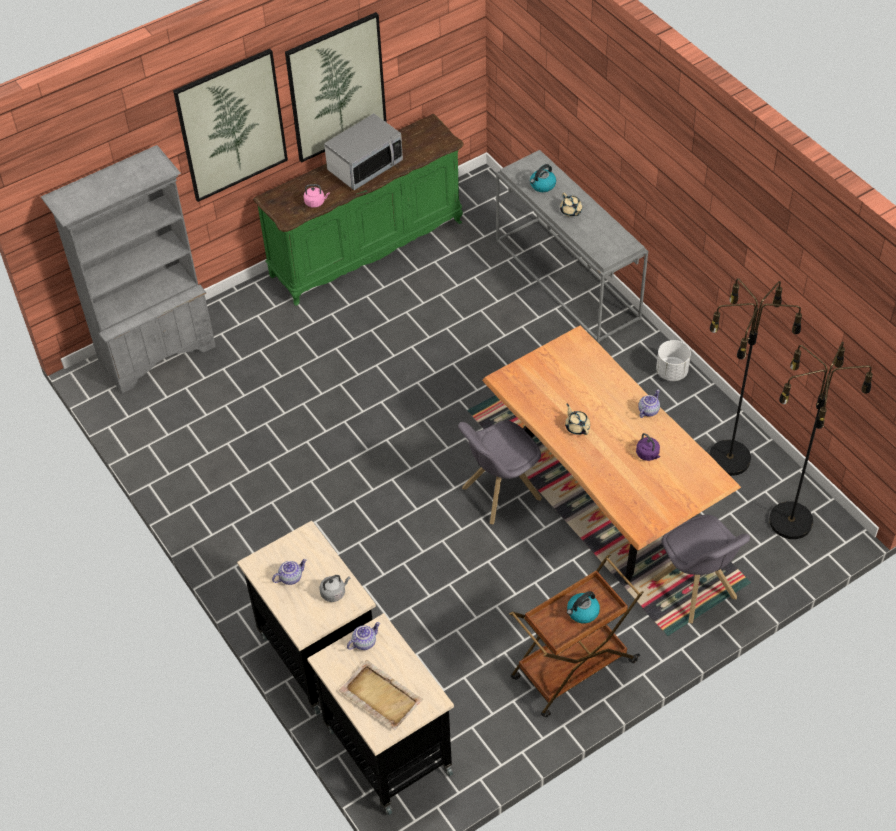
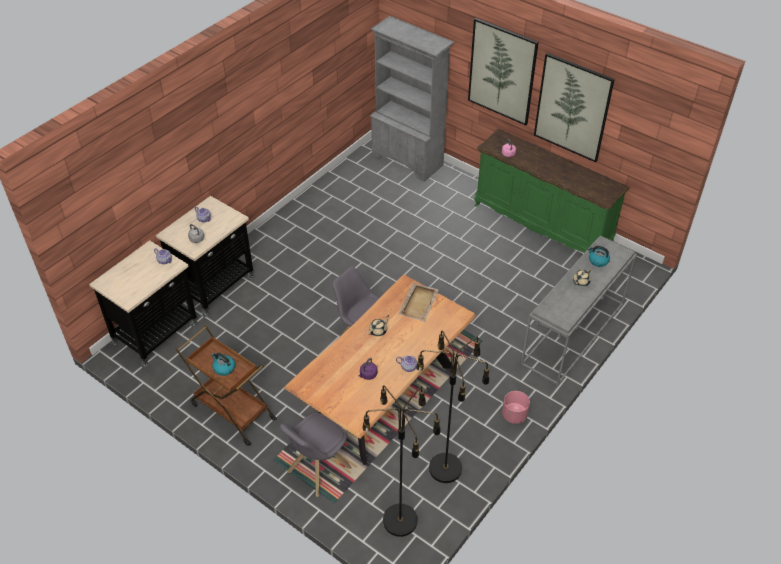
camera: 70 degrees right, 5 degrees down
(365, 166) = (555, 167): microwave -> none
(380, 696) = (128, 276): beige tray -> beige tray (419, 303)
(672, 372) = (514, 415): white planter -> pink planter

